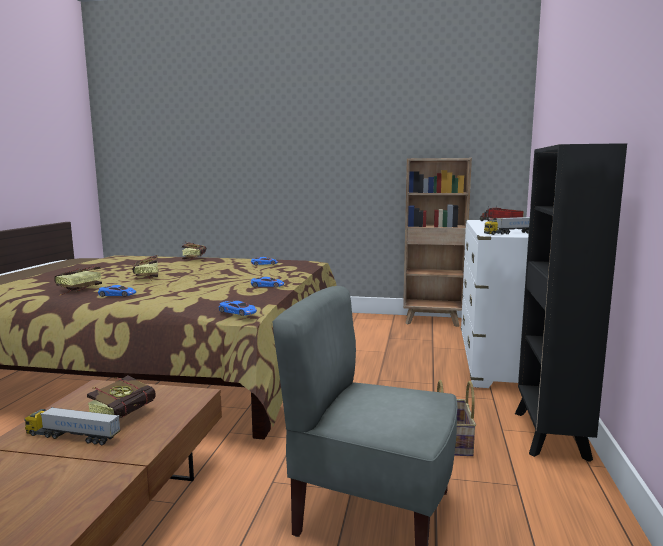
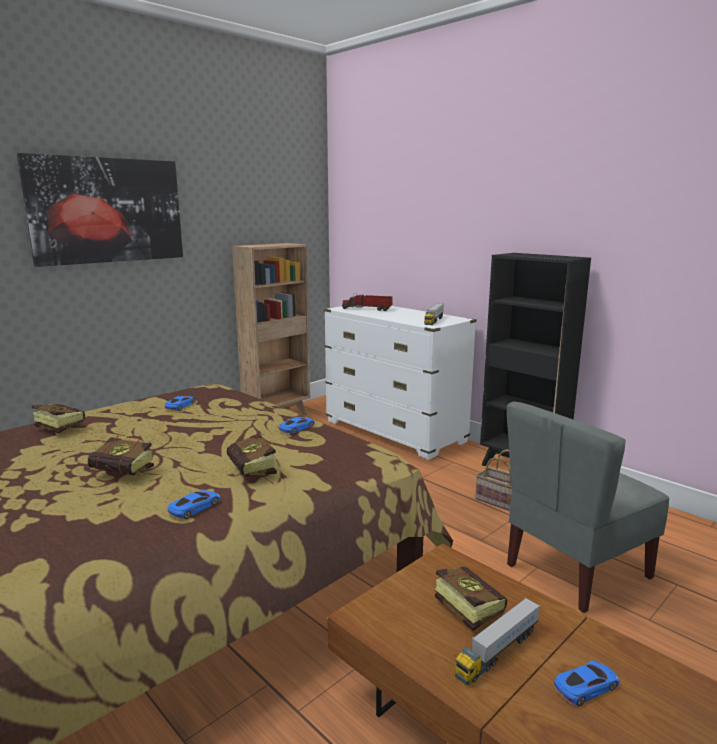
camera: 55 degrees left, 5 degrees up
(75, 290) = (103, 532): book -> book (254, 474)
(238, 312) = (384, 462): blue toy car -> blue toy car (586, 686)
(308, 130) = (107, 210): none -> picture

